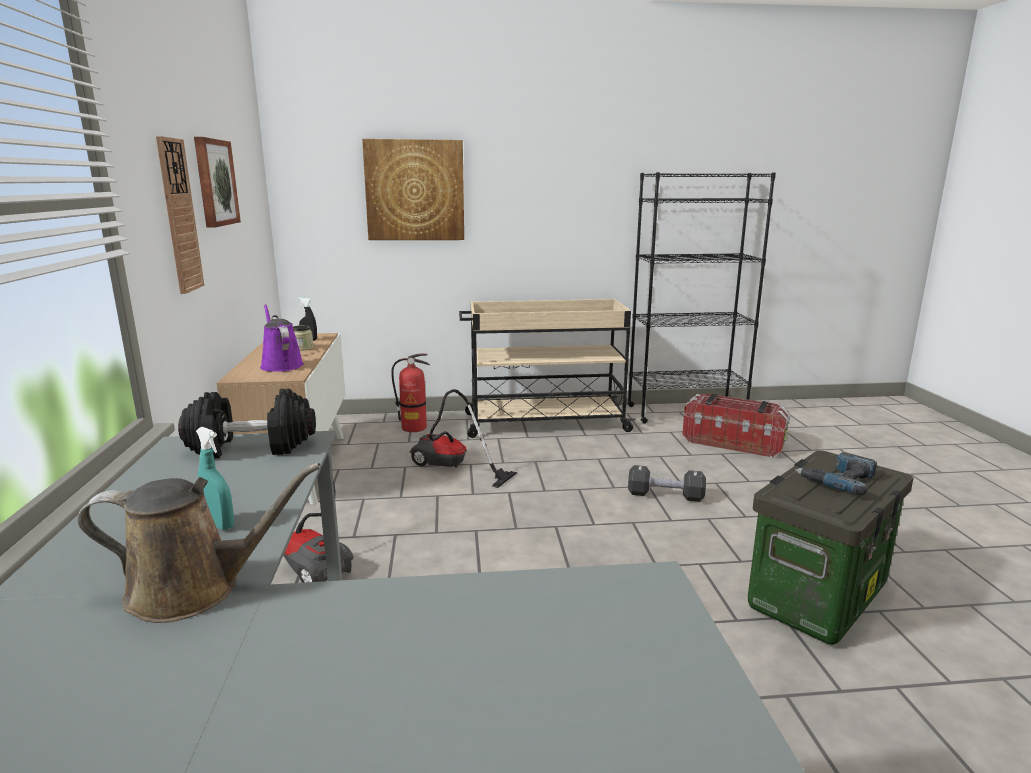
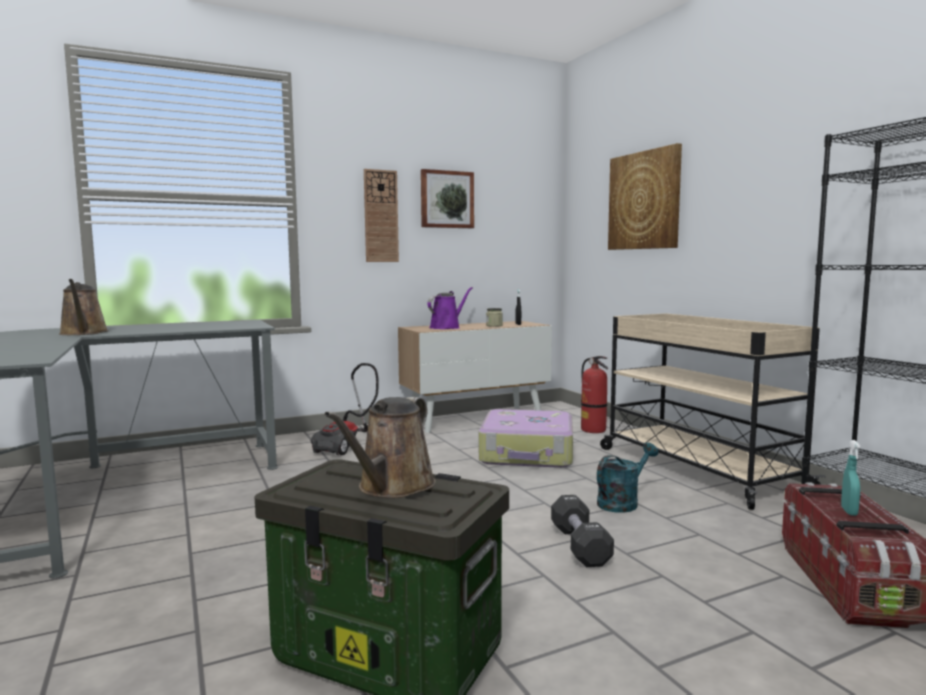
camera: 70 degrees right, 10 degrees down
(219, 524) = (145, 330): turquoise spray bottle -> turquoise spray bottle (849, 511)
(252, 446) = (245, 324): black dumbbell -> none
(451, 468) = (527, 453): vacuum cleaner -> suitcase
(595, 462) = (622, 502): none -> turquoise watering can
(838, 479) = (392, 487): power drill -> brown watering can

